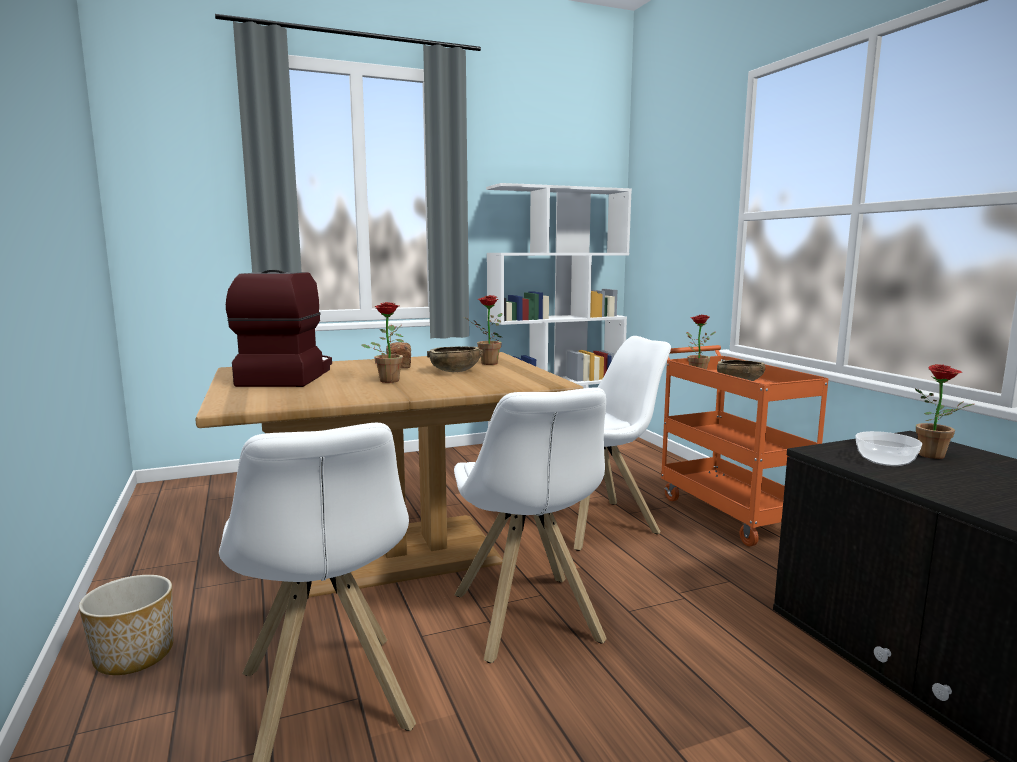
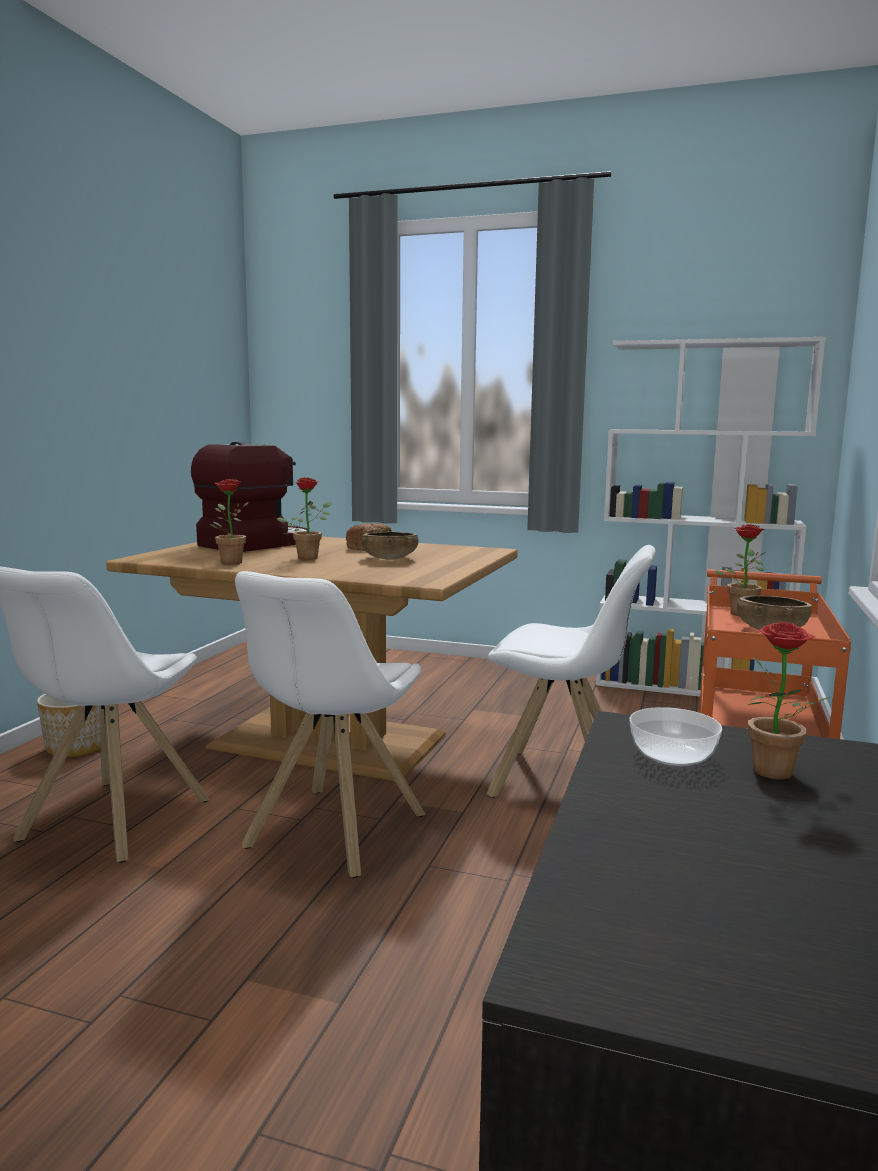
camera: 40 degrees right, 0 degrees up
(485, 363) = (447, 556): potted plant -> potted plant (228, 562)

